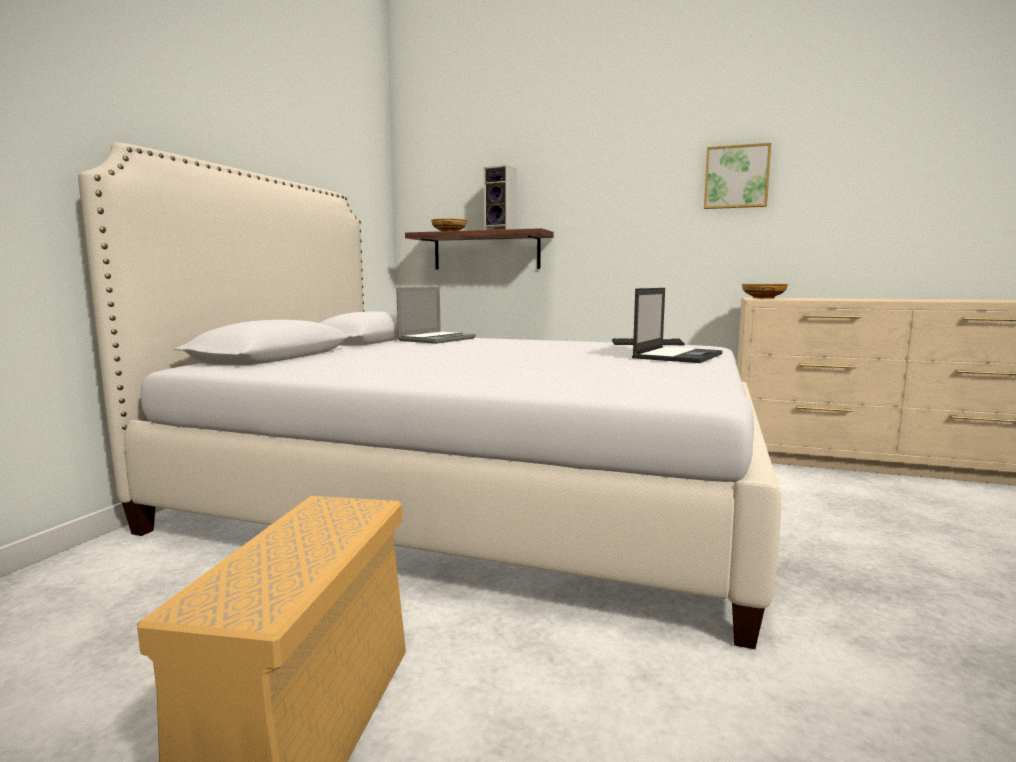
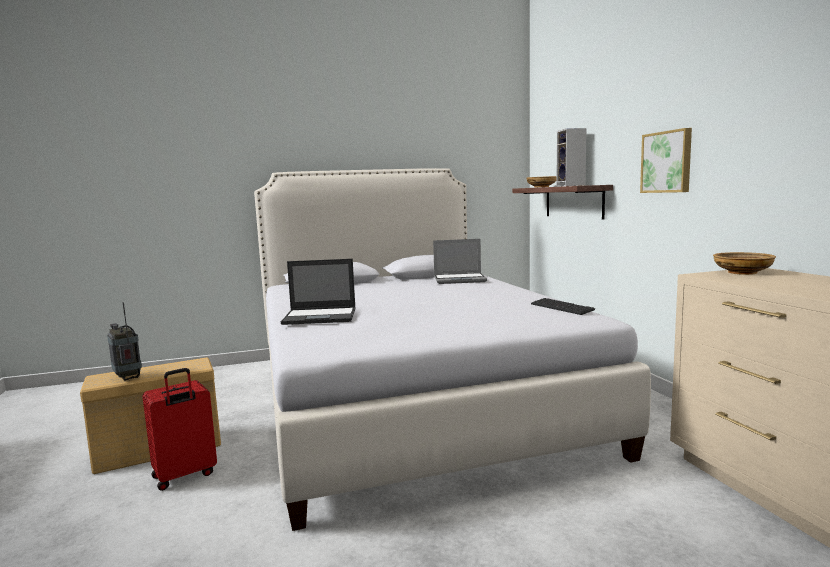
camera: 55 degrees right, 0 degrees up
(292, 570) = (128, 377): none -> radio
(481, 714) = (184, 476): none -> red suitcase
(678, 356) = (488, 324): laptop -> laptop (321, 316)
(736, 177) = (763, 117): picture -> picture (667, 162)

